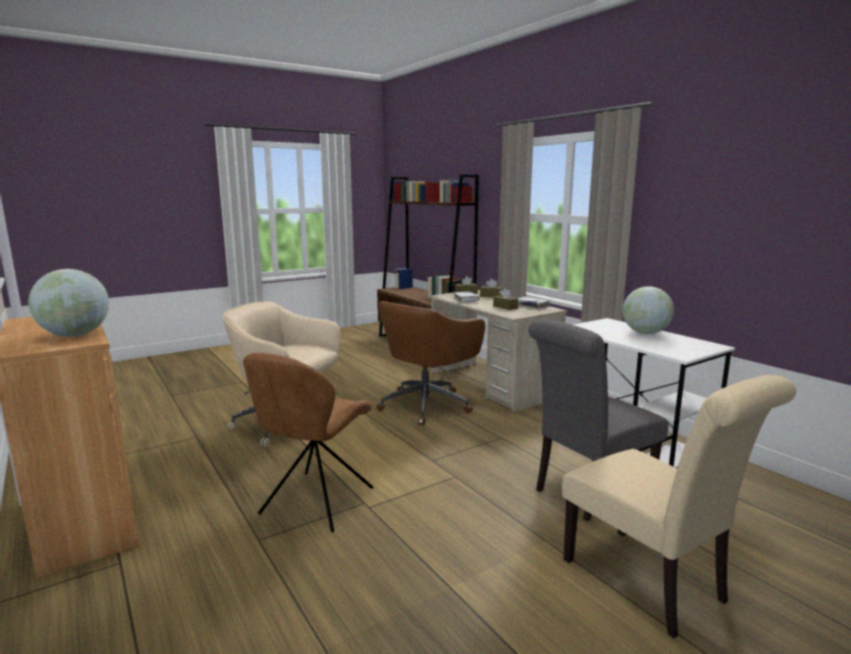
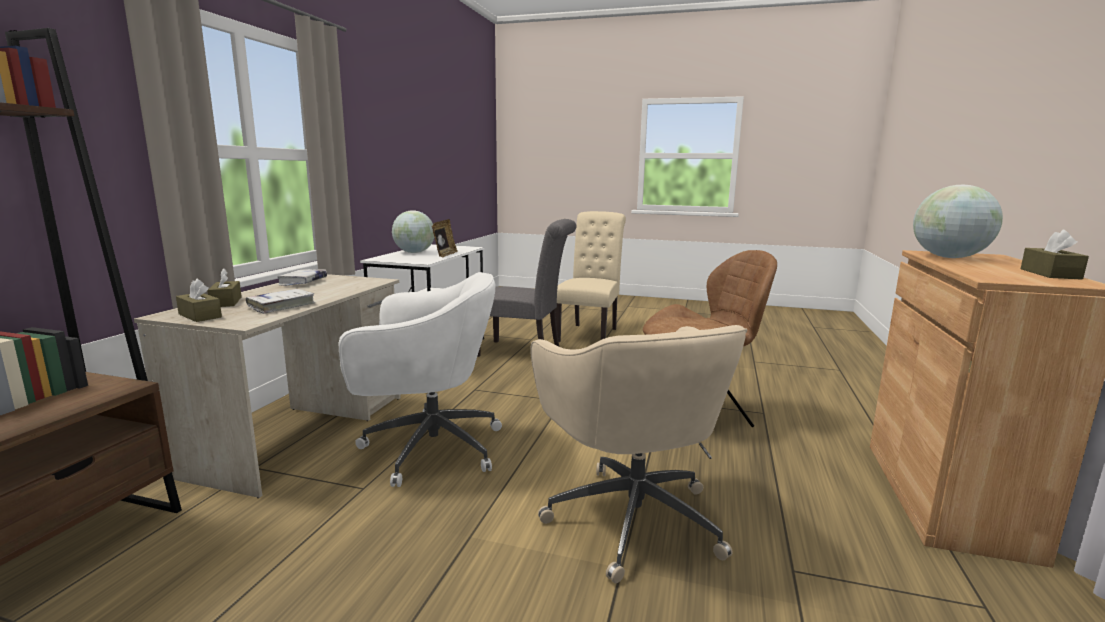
camera: 130 degrees left, 0 degrees up
(427, 405) = (428, 448): brown office chair -> white office chair
(505, 307) = (325, 288): brown tissue box -> brown tissue box (1050, 274)
(616, 338) = (444, 255): none -> picture frame

